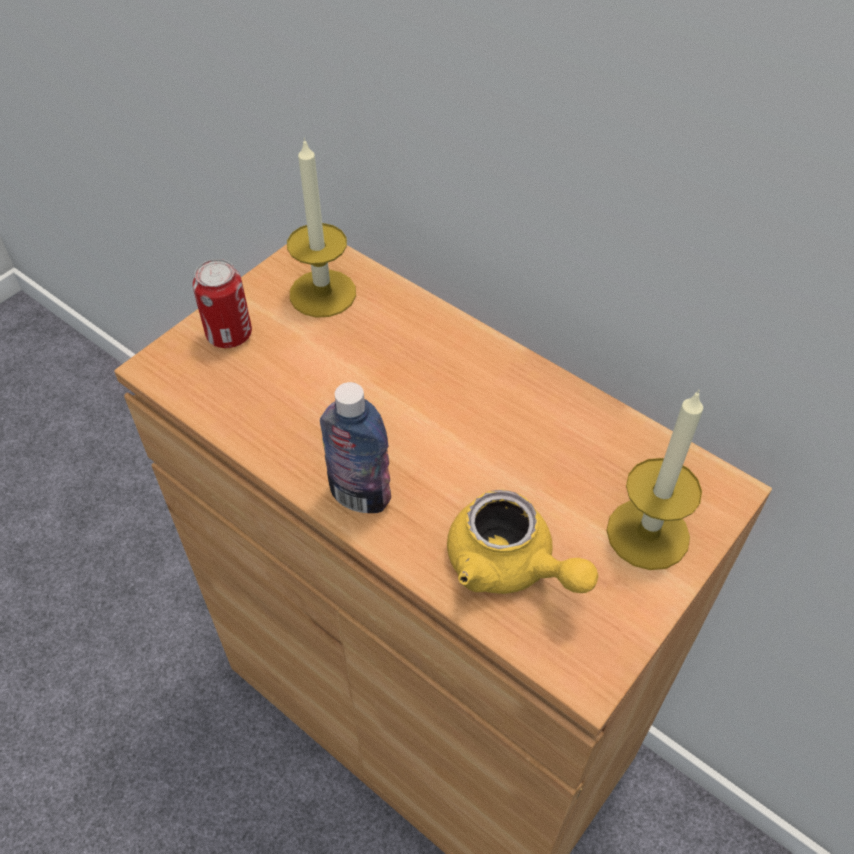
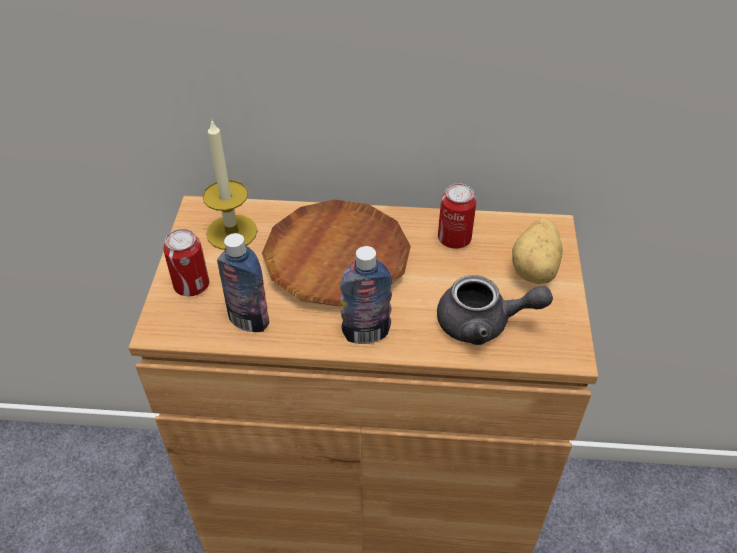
camera: 35 degrees left, 5 degrees down
(250, 407) = (249, 321): none -> bottle
(408, 386) = (337, 259): none -> brown plate
(510, 567) = (483, 323): yellow teapot -> grey teapot
(573, 436) = (454, 239): none -> can
(648, 534) = (536, 268): candle -> potato

